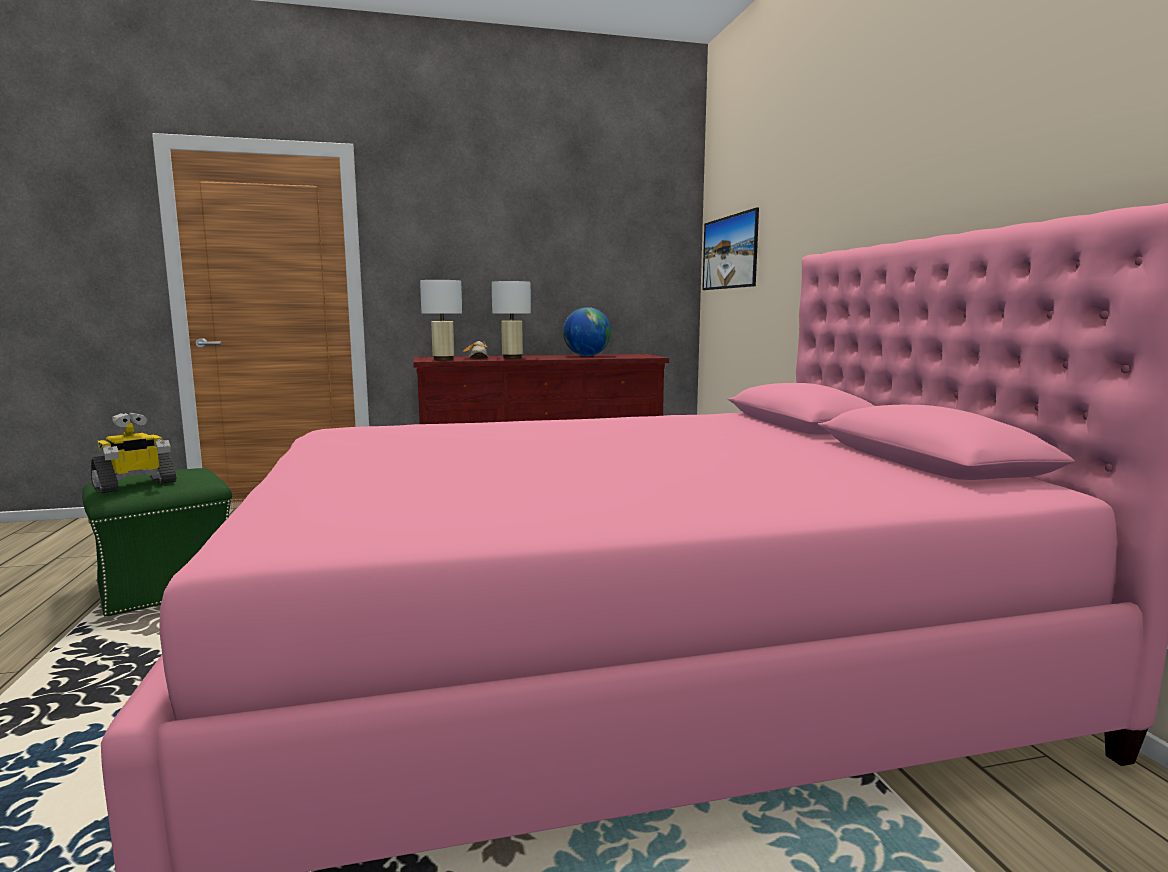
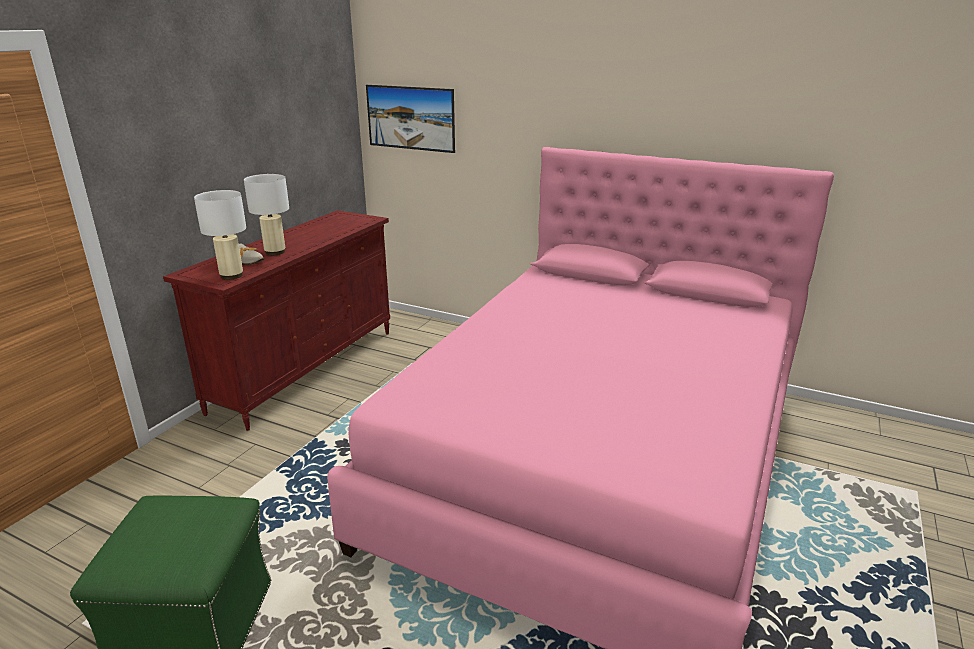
camera: 50 degrees left, 15 degrees up
(135, 485) = (180, 549): toy robot -> none
(586, 356) = (318, 230): globe -> none

